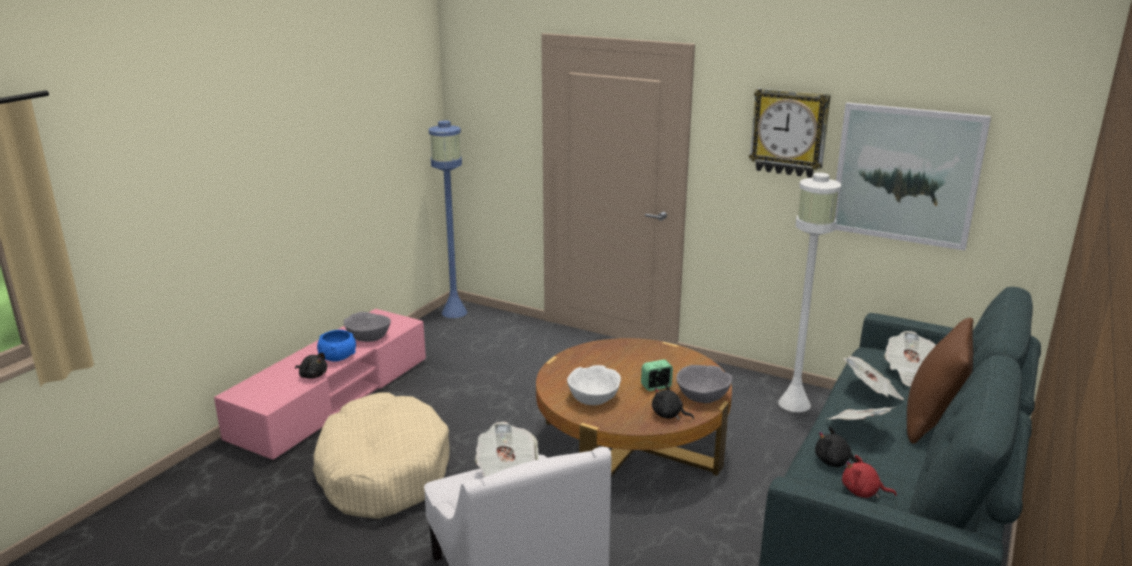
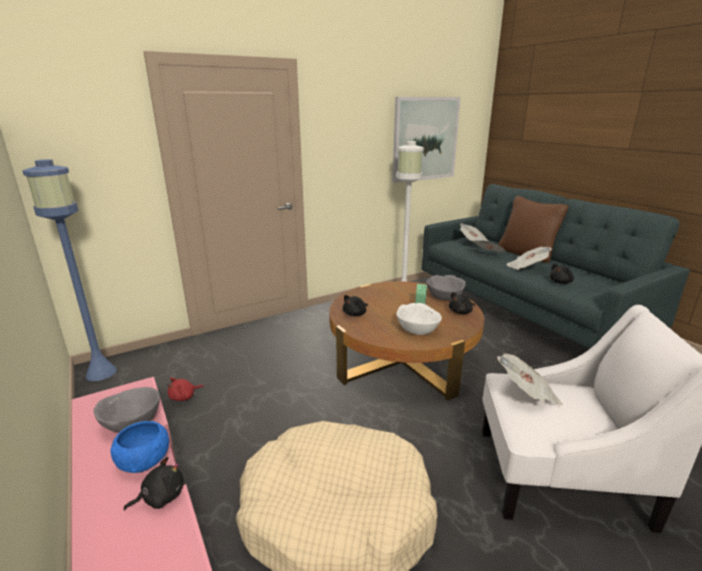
camera: 60 degrees left, 0 degrees up
(590, 358) = (355, 314): none -> black plush toy
(789, 132) = (365, 122): wall clock -> none
(863, 492) = (593, 285): red plush toy -> red plush toy (184, 397)

